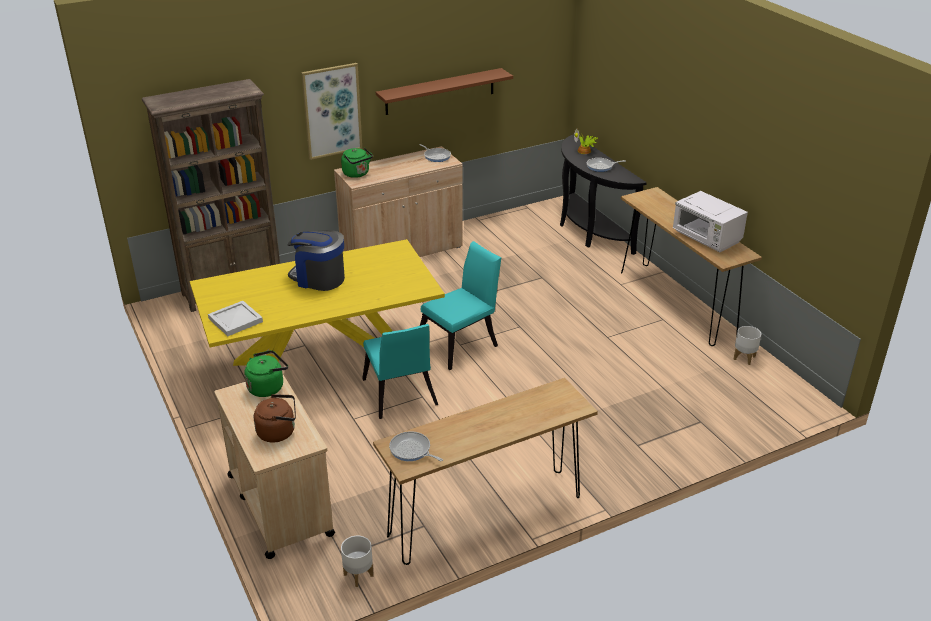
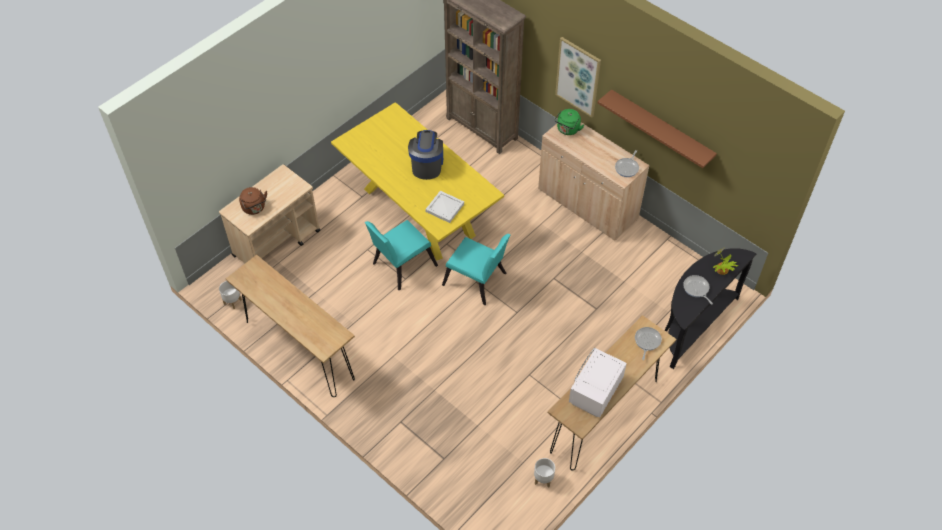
camera: 70 degrees right, 20 degrees up
(234, 320) = (359, 143): white tray -> white tray (444, 207)
(267, 387) = (294, 186): green kettle -> none
(412, 450) = (253, 275): frying pan -> frying pan (647, 341)

